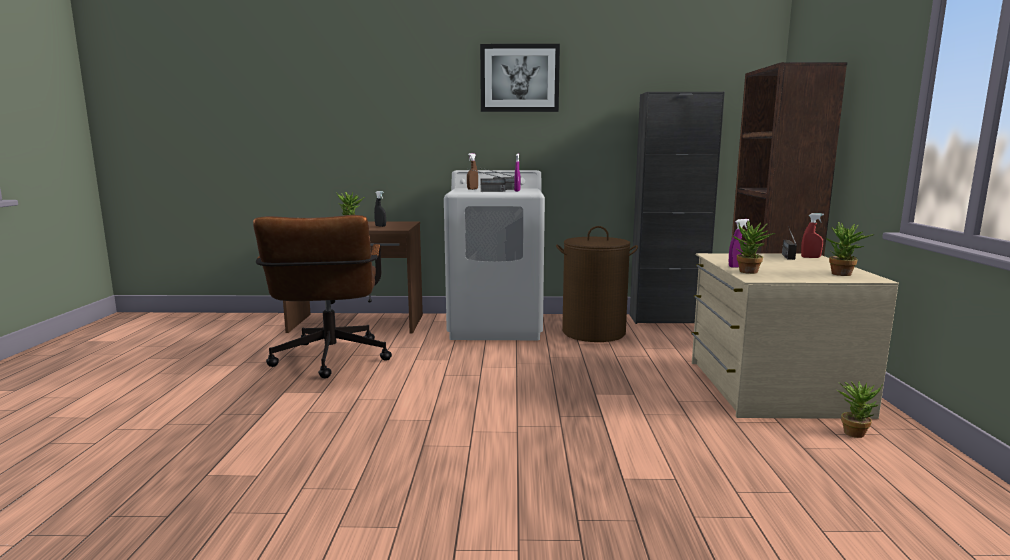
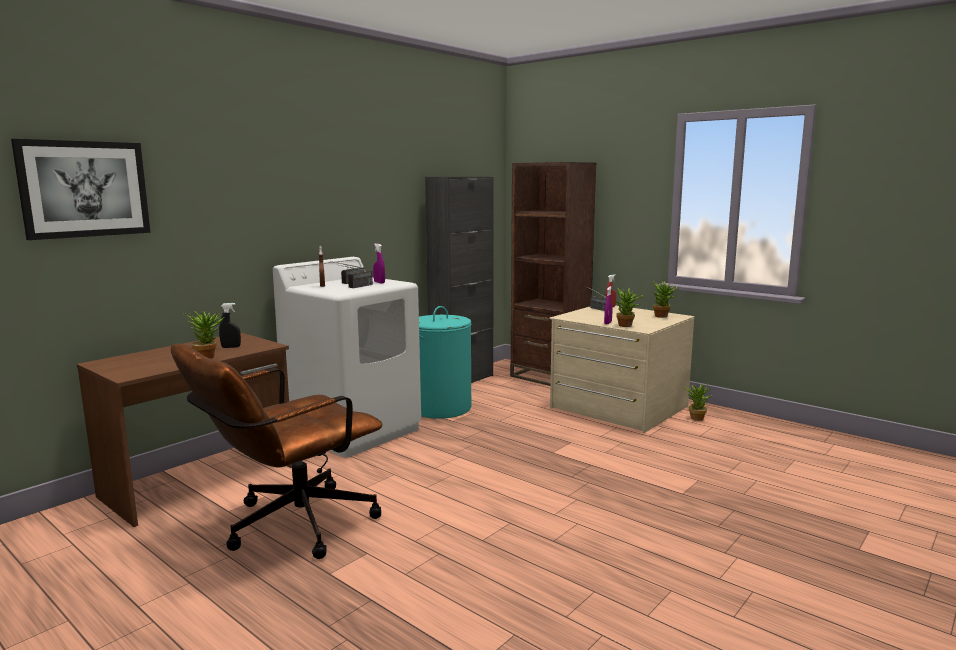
camera: 50 degrees left, 0 degrees up
(329, 361) = (289, 527): brown office chair -> brown office chair turned 105 degrees clockwise
(519, 78) = (328, 159): picture -> picture (84, 189)
(593, 332) = (441, 408): brown laundry basket -> turquoise laundry basket

